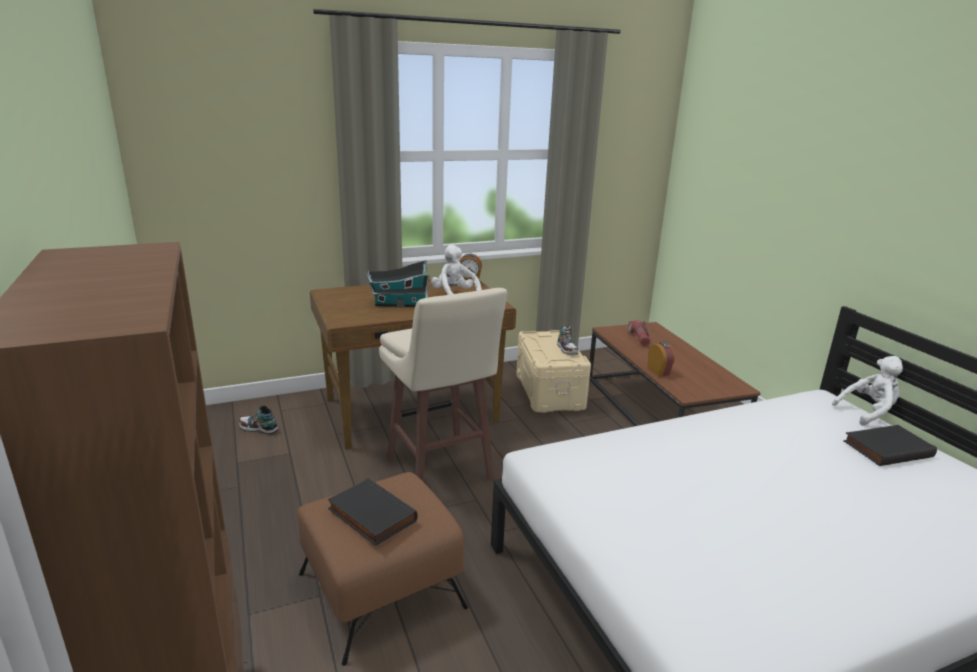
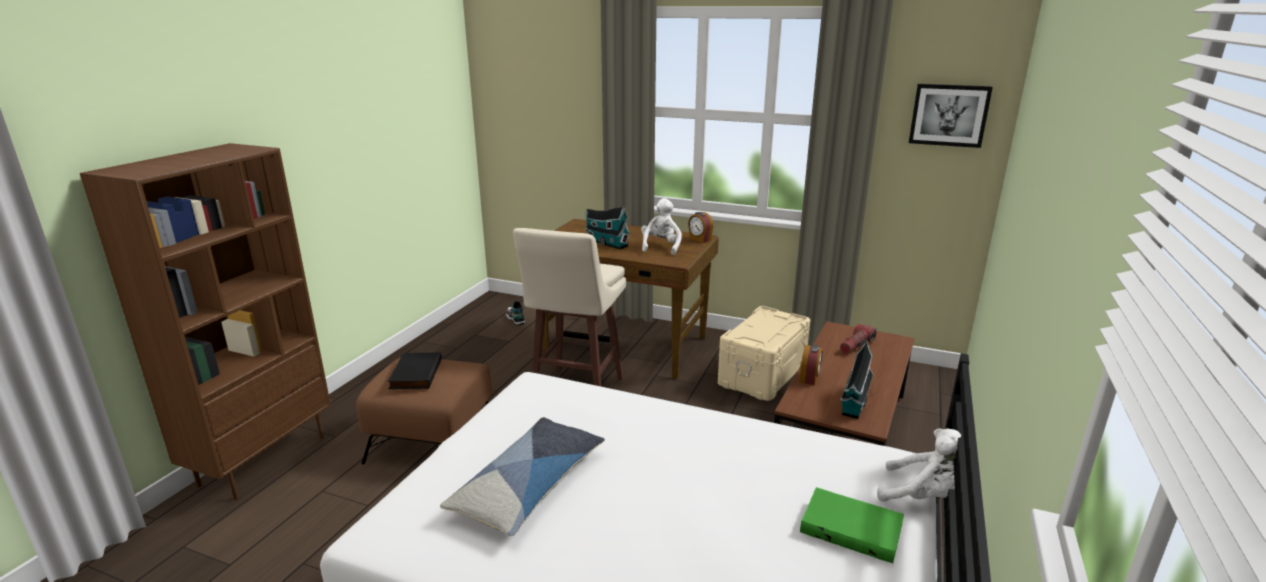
camera: 45 degrees right, 0 degrees up
(567, 349) = (778, 334): shoe -> none
(635, 142) = (949, 115): none -> picture
(708, 377) = (854, 403): none -> toy house
(717, 539) = (530, 486): none -> pillow
(886, 448) = (852, 527): black book -> green book

